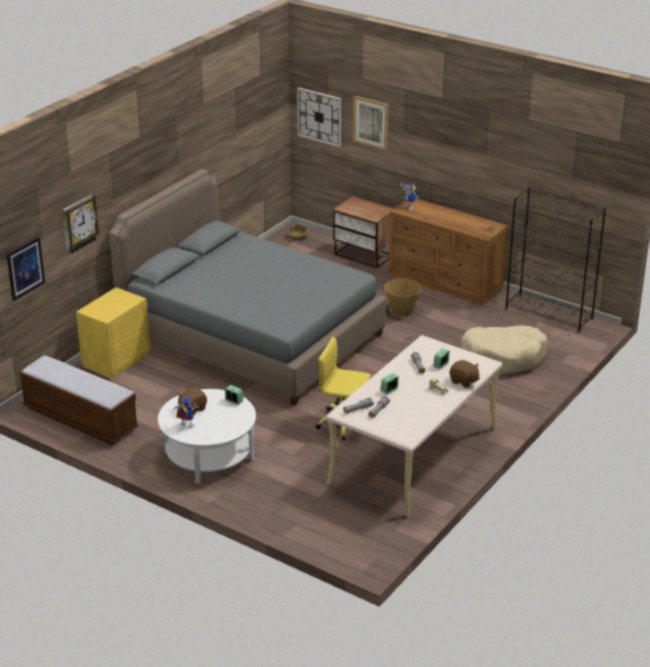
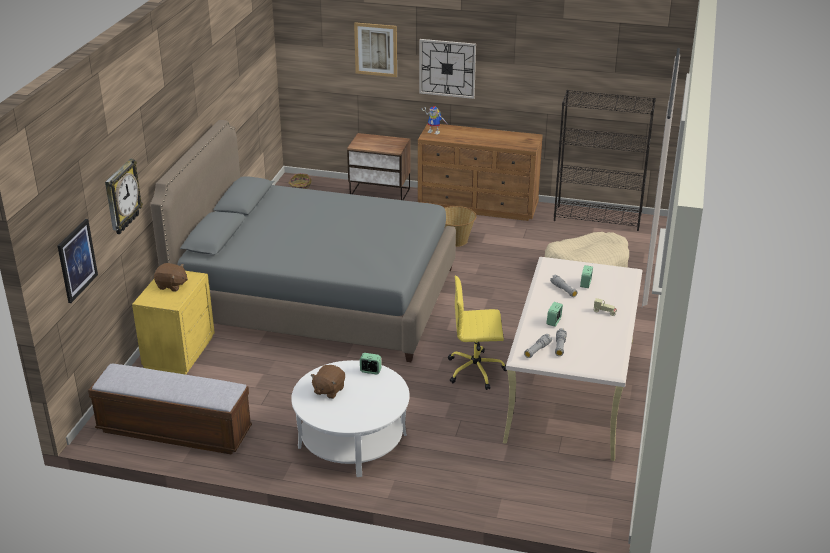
camera: 20 degrees left, 0 degrees up
(185, 425) = (333, 412): toy robot -> none
(319, 117) = (313, 52): wall clock -> wall clock (447, 68)
(464, 381) = (622, 297): brown plush toy -> brown plush toy (171, 285)

